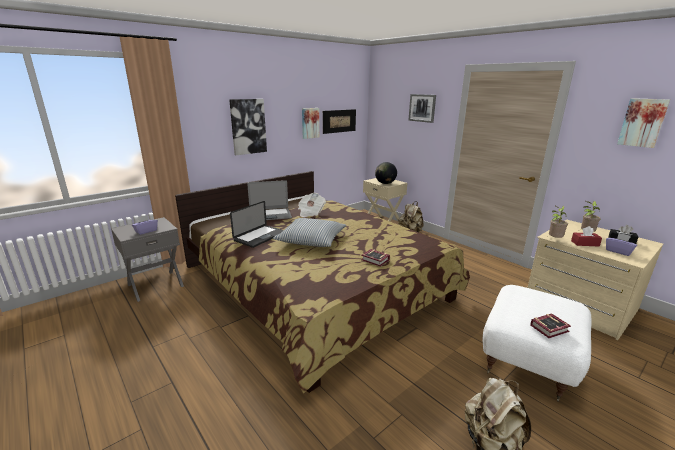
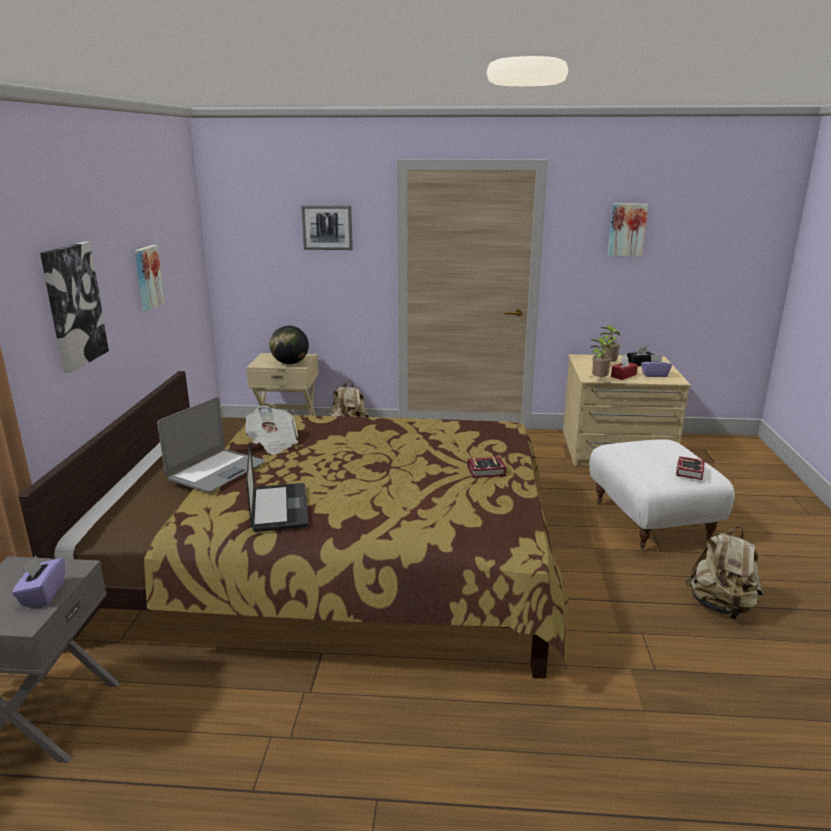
camera: 45 degrees left, 0 degrees up
(311, 240) = (362, 480): pillow -> none
(339, 121) = (178, 265): picture -> none

